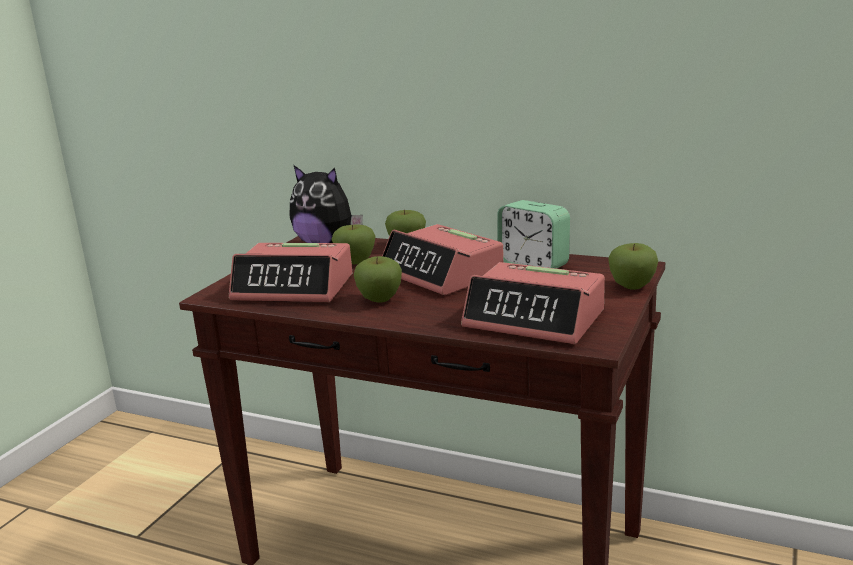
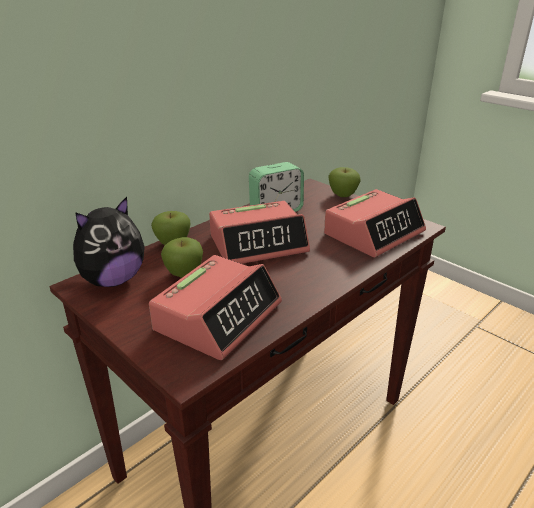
camera: 70 degrees left, 10 degrees up
(379, 299) = (290, 279): apple -> none

